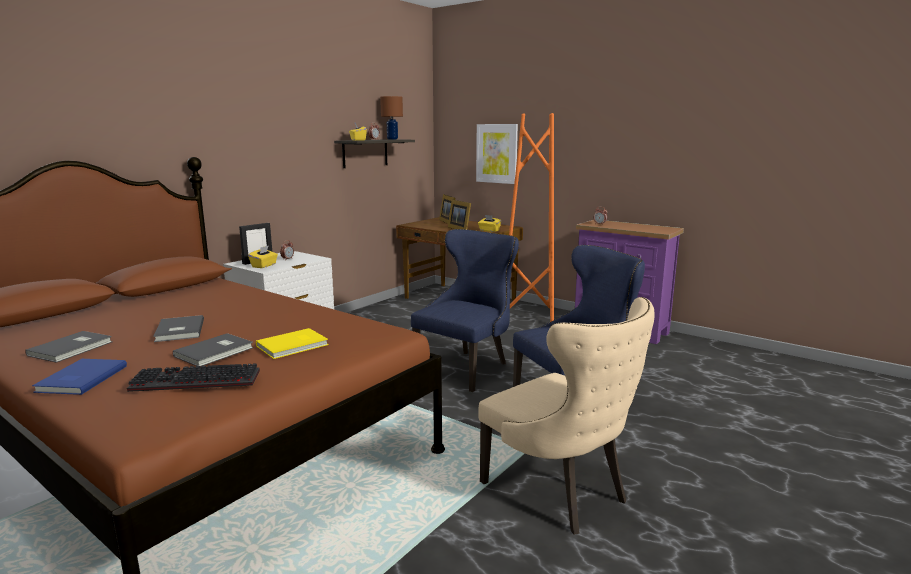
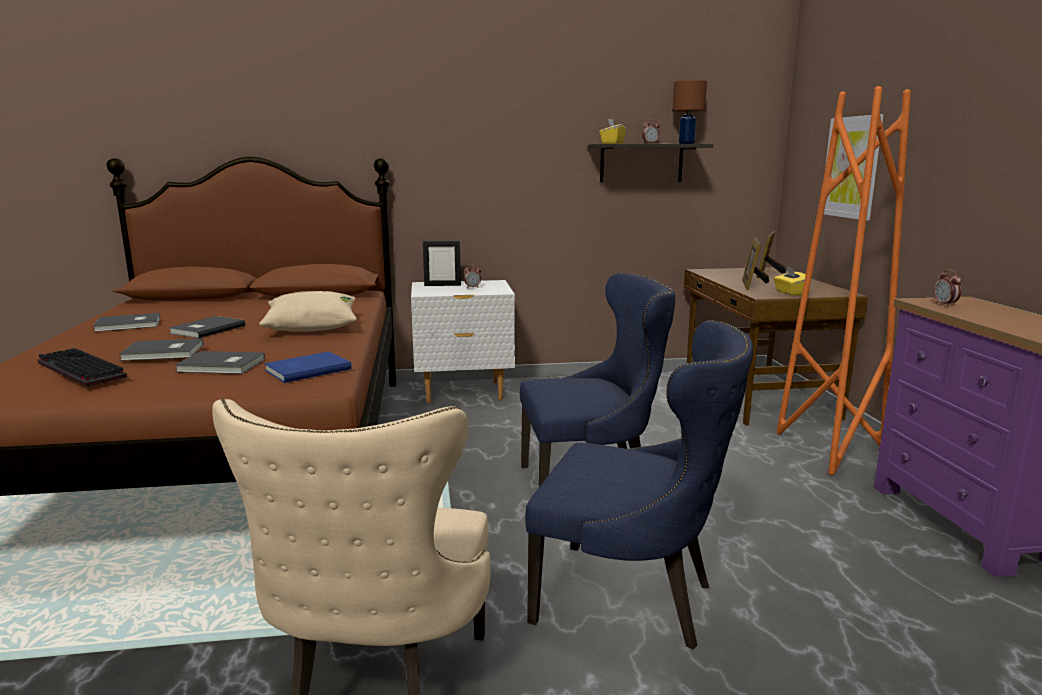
camera: 45 degrees right, 0 degrees up
(79, 379) = (63, 347): blue book -> blue book (306, 369)
(261, 309) = (312, 327): none -> beige pillow
(264, 266) = (434, 290): yellow tissue box -> none
(294, 345) = (221, 366): yellow book -> grey book

